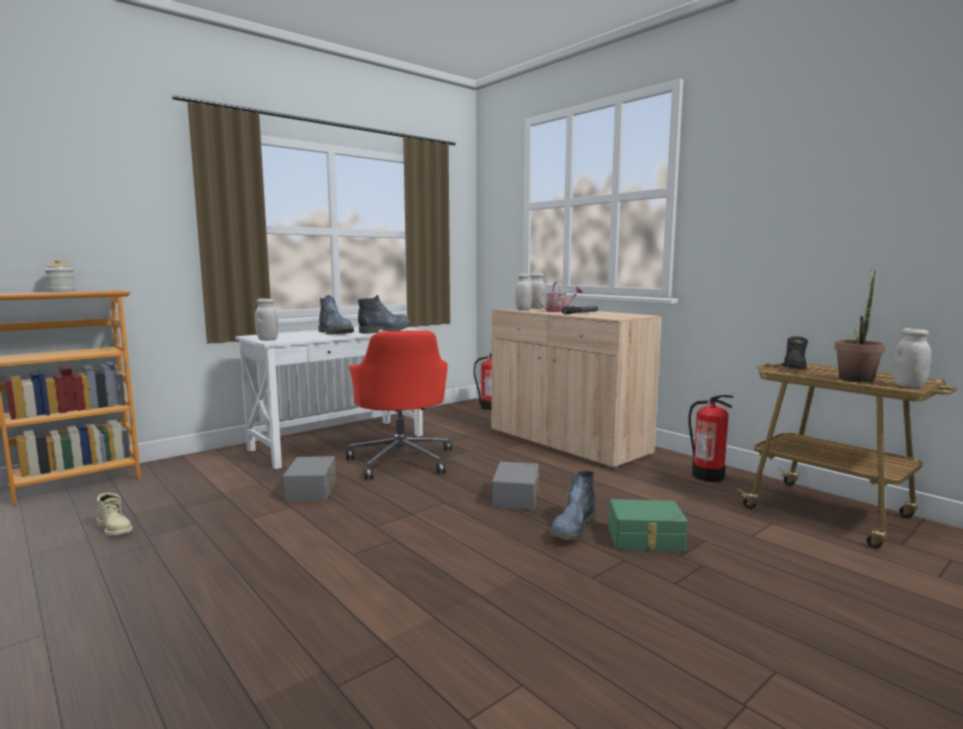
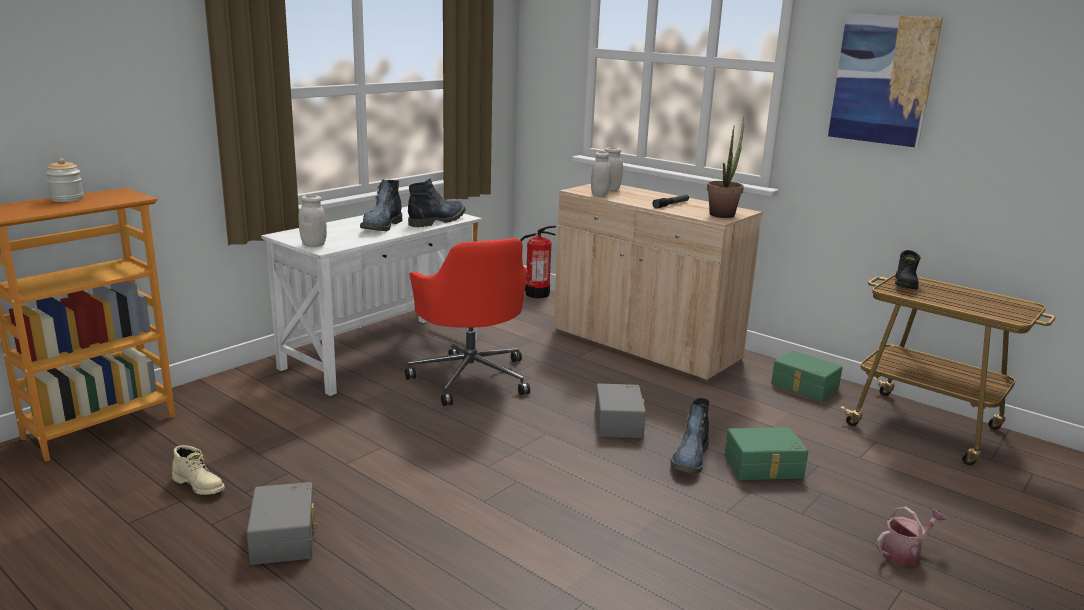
camera: 10 degrees left, 10 degrees up
(312, 489) = (392, 422): grey storage box -> grey storage box (286, 537)
(335, 333) = (381, 227): boot -> boot turned 60 degrees clockwise
(559, 311) = (643, 198): watering can -> watering can (904, 553)
(707, 476) = (804, 387): fire extinguisher -> green storage box
(761, 187) = (883, 80): none -> picture
(856, 378) = (966, 303): potted plant -> potted plant (723, 214)
(908, 385) = (1013, 314): white jar -> none

